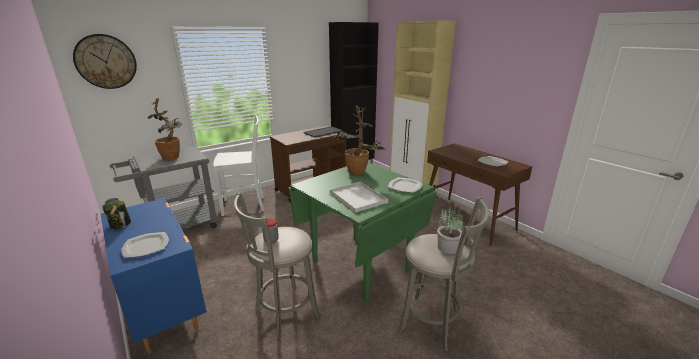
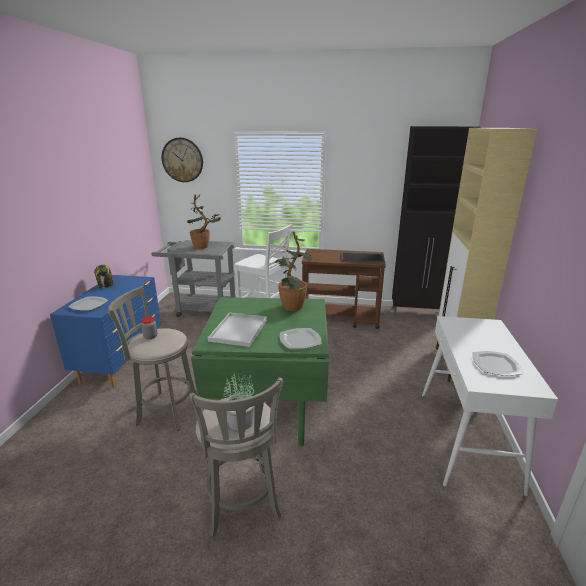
camera: 45 degrees right, 0 degrees up
(467, 220) = (467, 439): brown console table -> white console table

